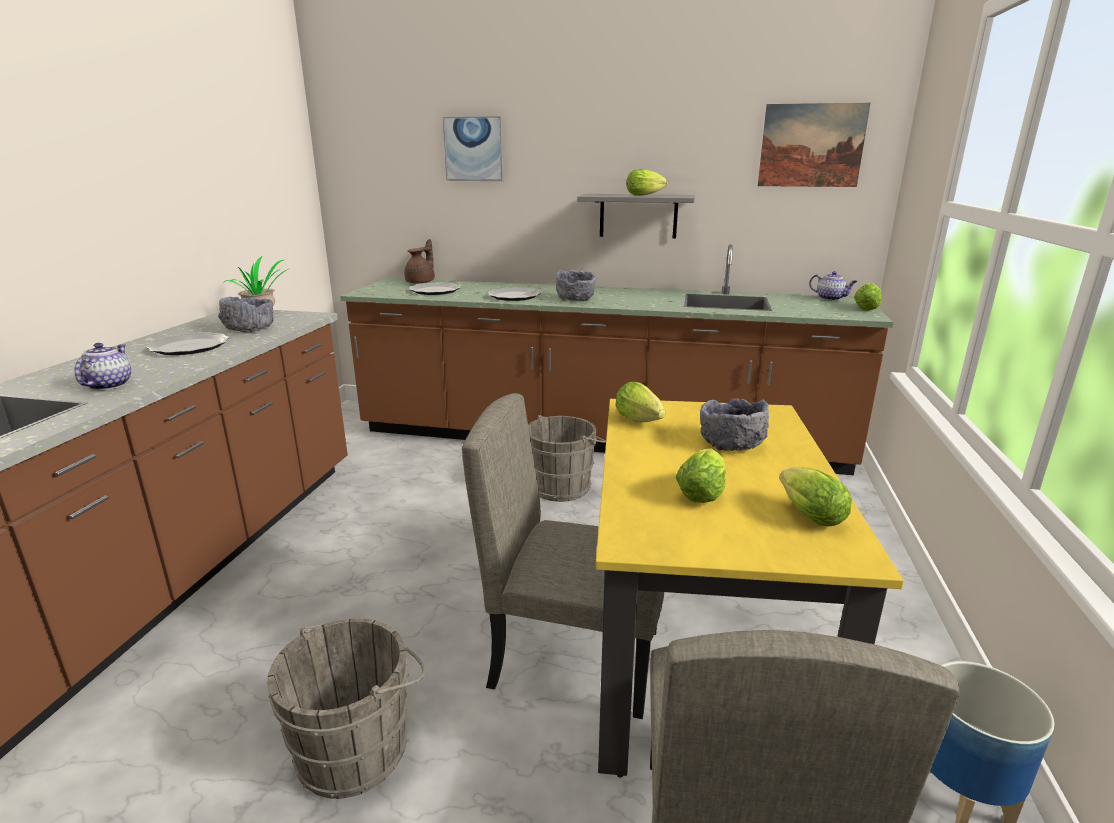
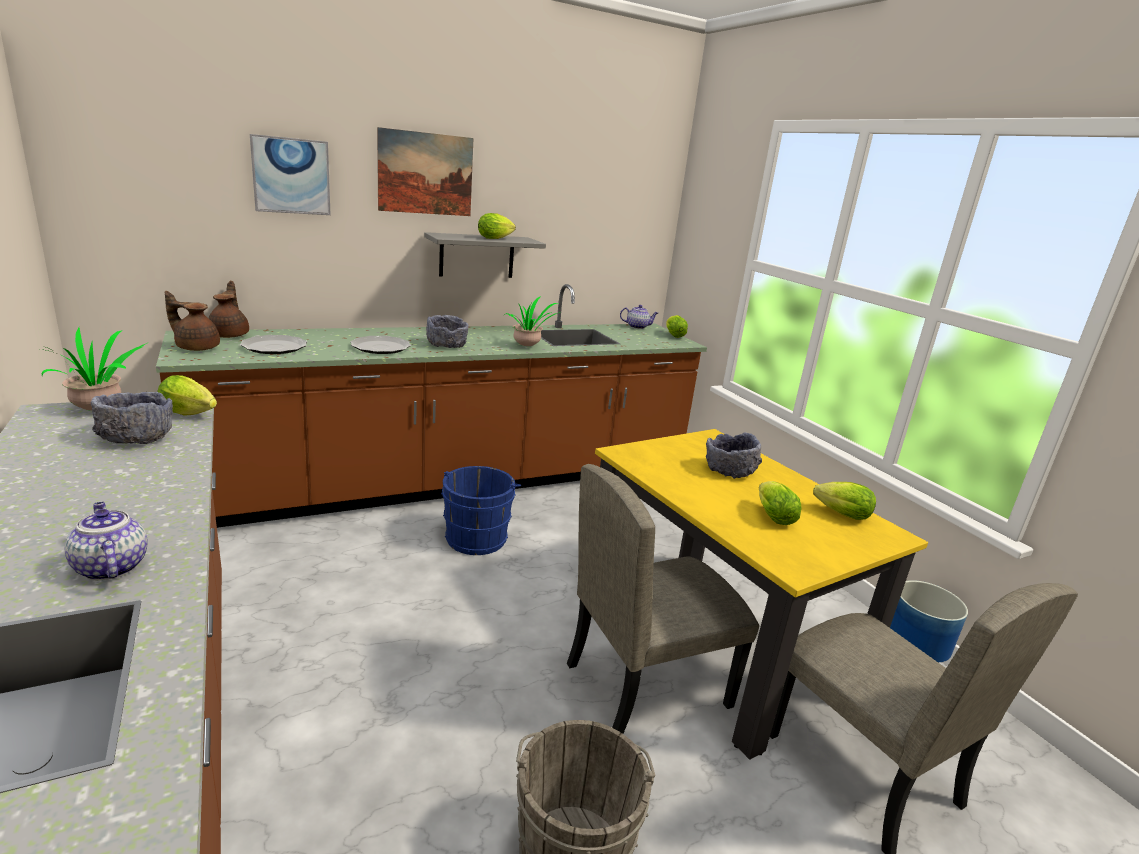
camera: 40 degrees left, 0 degrees up
(190, 347) = (103, 481): plate -> none
(385, 287) = (196, 347): none -> brown teapot
(564, 486) = (477, 537): grey bucket -> blue bucket
(641, 421) = (650, 465): lettuce -> lettuce (191, 414)
(655, 305) = (528, 346): none -> potted plant
(811, 145) = (618, 199): picture -> picture (425, 173)

